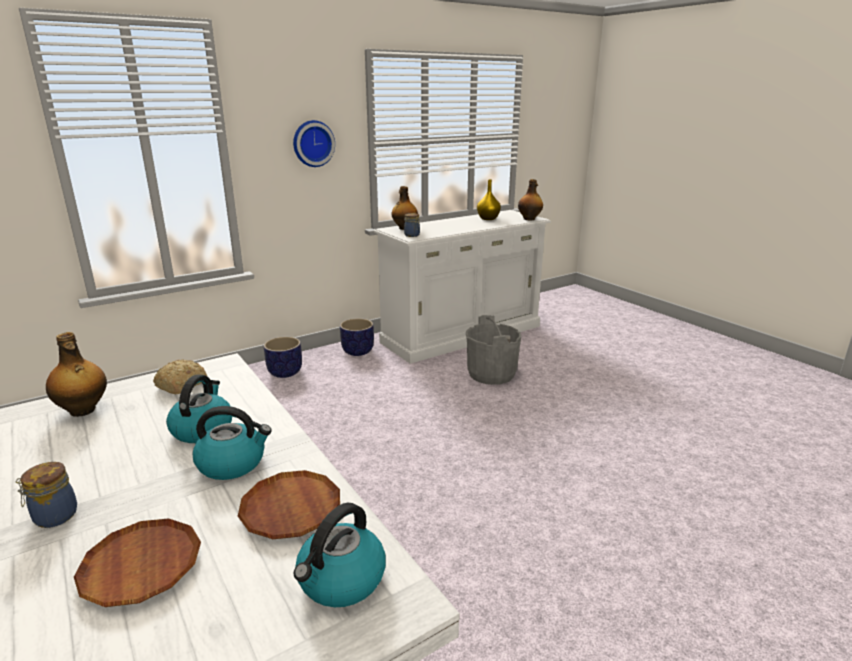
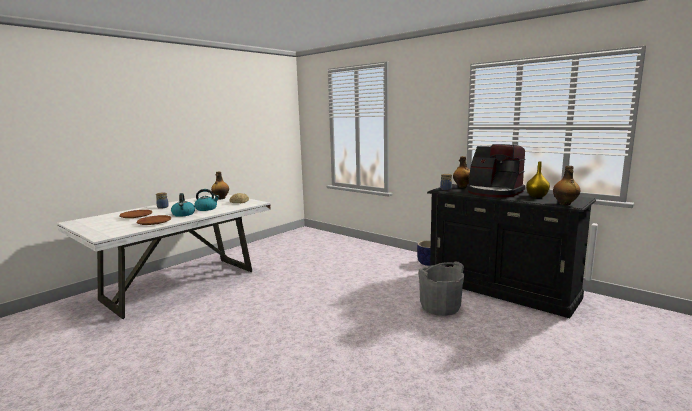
camera: 75 degrees right, 10 degrees down
(285, 372) = (383, 253): planter -> none
(312, 143) = (430, 124): wall clock -> none
(341, 580) = (117, 230): kettle -> none
(453, 225) = (493, 192): none -> coffee machine
(462, 334) = (500, 288): white cabinet -> black cabinet

